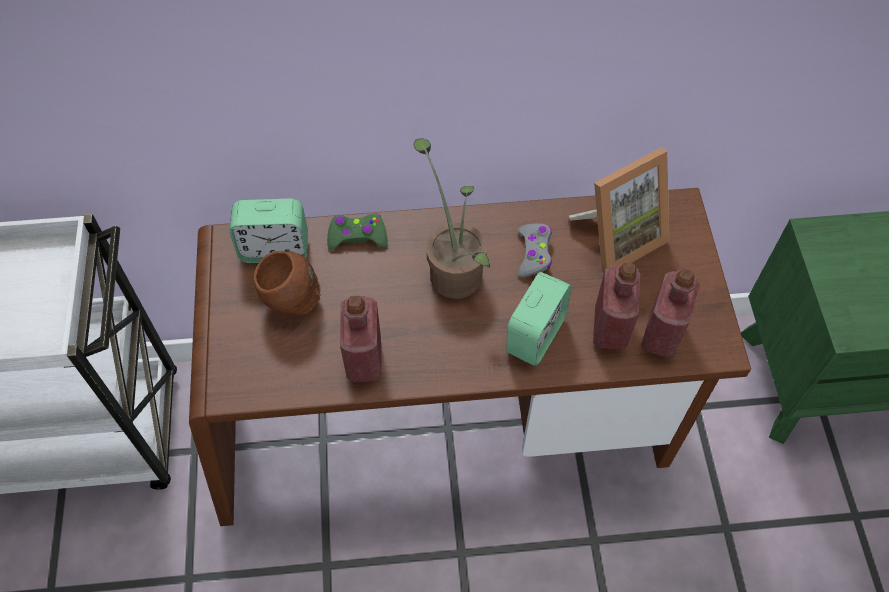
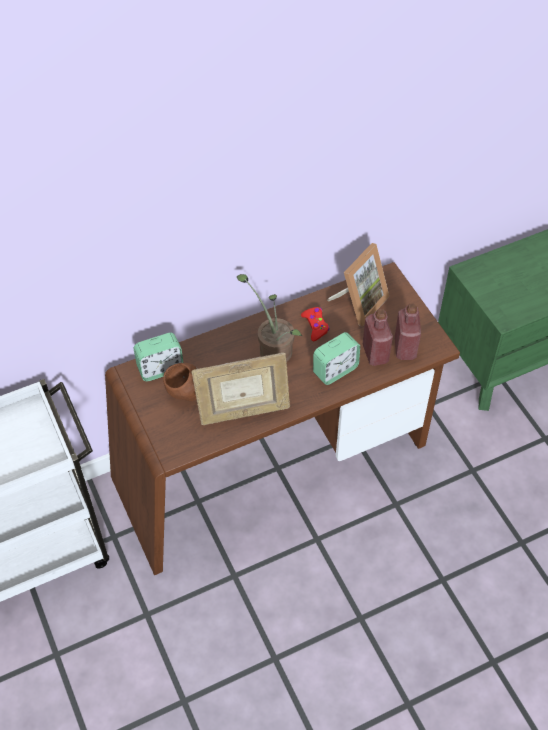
camera: 20 degrees left, 5 degrees down
(357, 236) = (207, 346): green game controller -> none
(364, 359) = (243, 413): red bottle -> picture frame
(534, 253) = (315, 326): grey game controller -> red game controller
(535, 335) = (335, 370): alarm clock -> alarm clock turned 45 degrees clockwise

